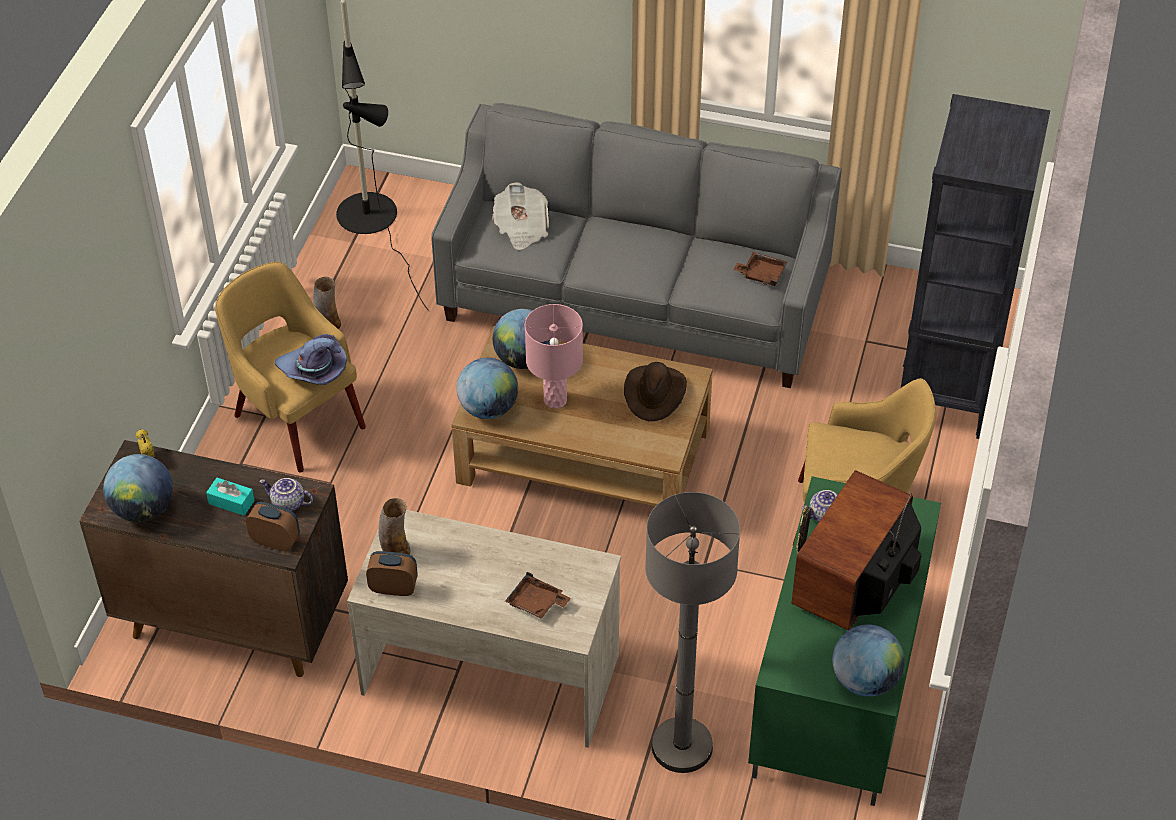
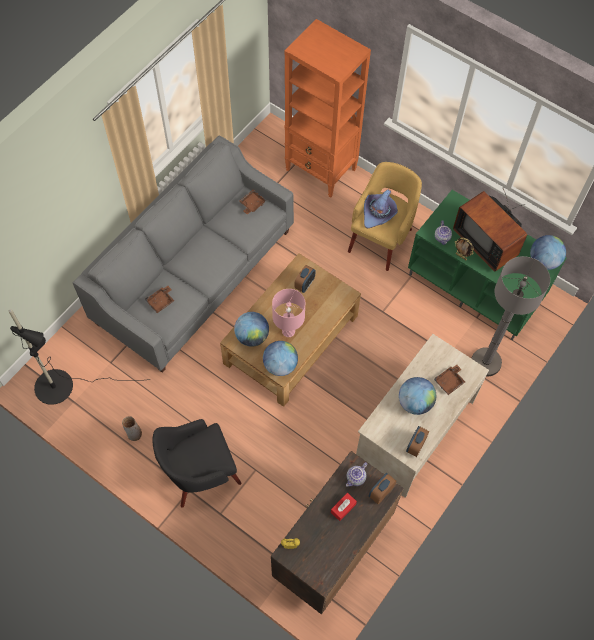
camera: 70 degrees left, 15 degrees up
(143, 509) = (330, 558): globe -> globe (415, 402)
(231, 502) = (343, 508): turquoise tissue box -> red tissue box
(297, 418) = (200, 473): yellow armchair -> black armchair
(314, 370) = (214, 444): purple hat -> purple hat (378, 213)
(396, 551) = (391, 437): vase -> none
(521, 228) = (161, 301): newspaper -> brown tray
(655, 394) = (304, 284): brown hat -> alarm clock
(947, 393) = (321, 170): black bookcase -> orange bookcase

